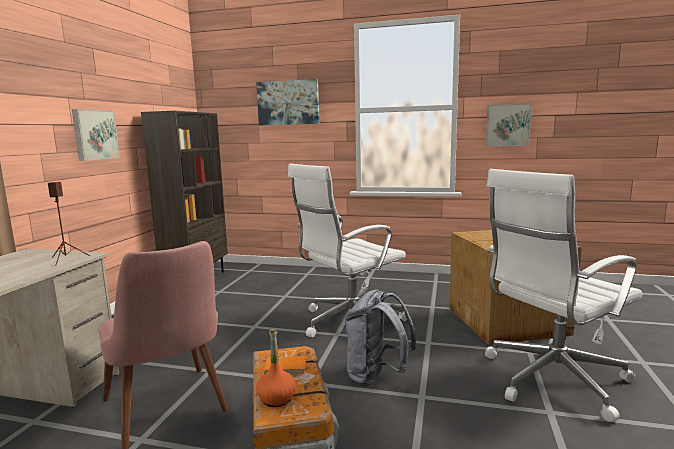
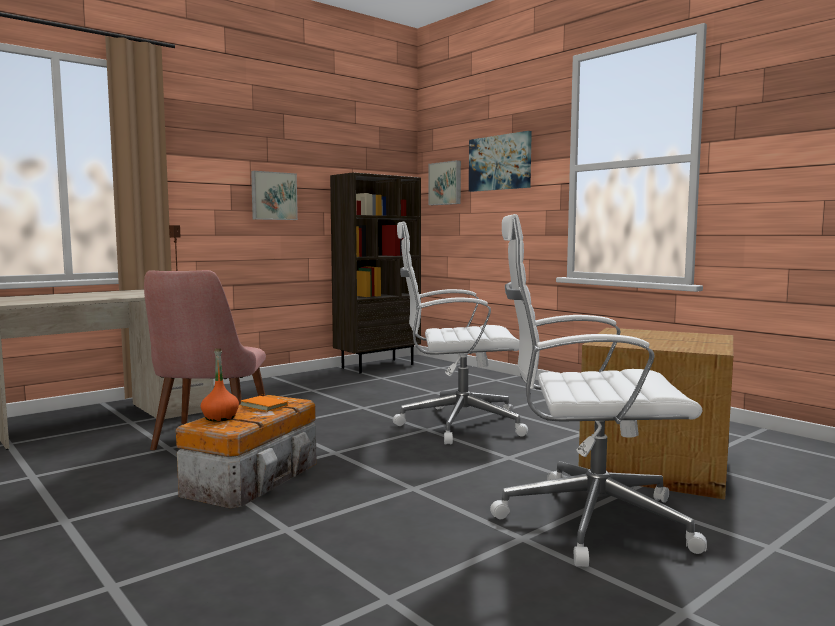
camera: 35 degrees right, 5 degrees down
(377, 377) = (400, 465): grey backpack -> none
(507, 125) = (773, 181): picture -> picture (446, 183)

